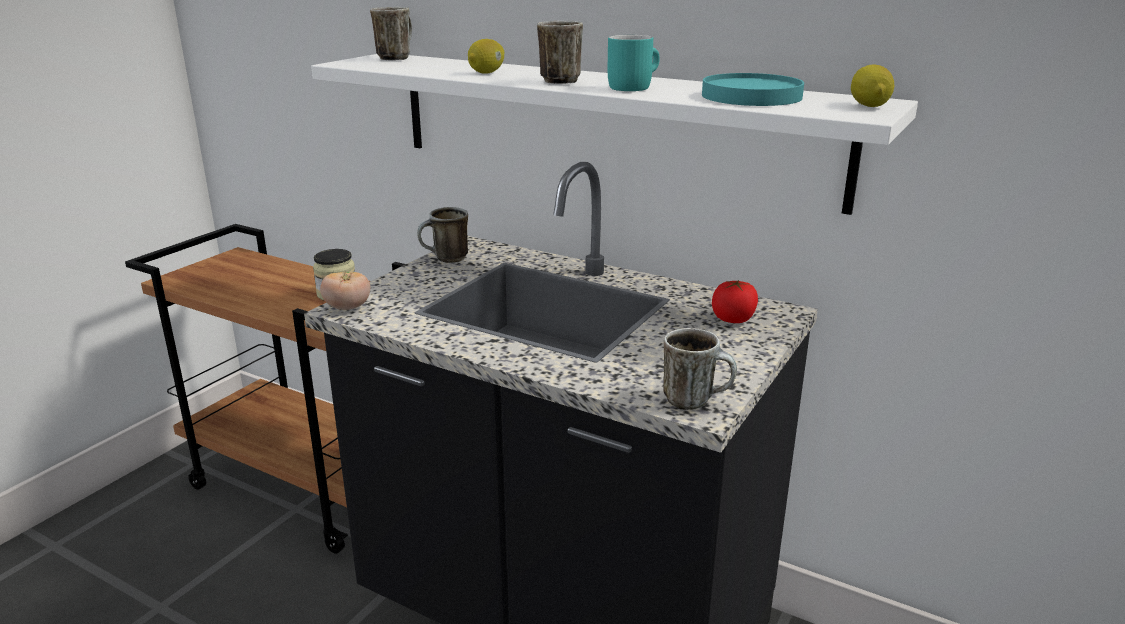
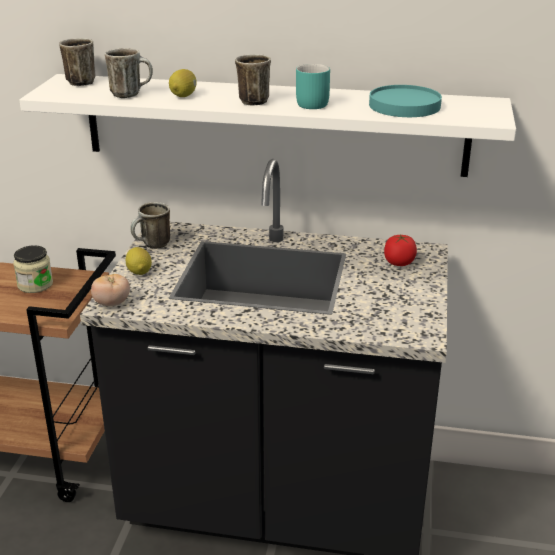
camera: 20 degrees left, 5 degrees up
(696, 401) = (415, 330): mug -> mug (131, 94)
(869, 106) = (487, 108): lemon -> lemon (139, 271)

